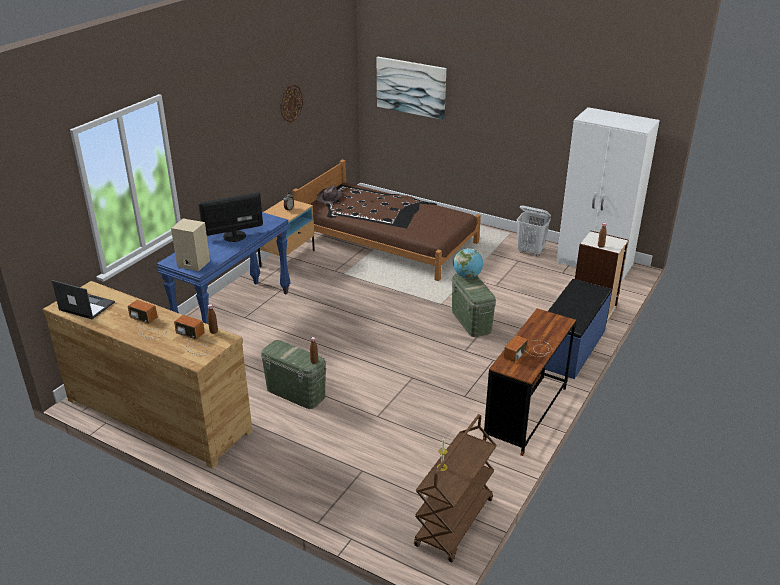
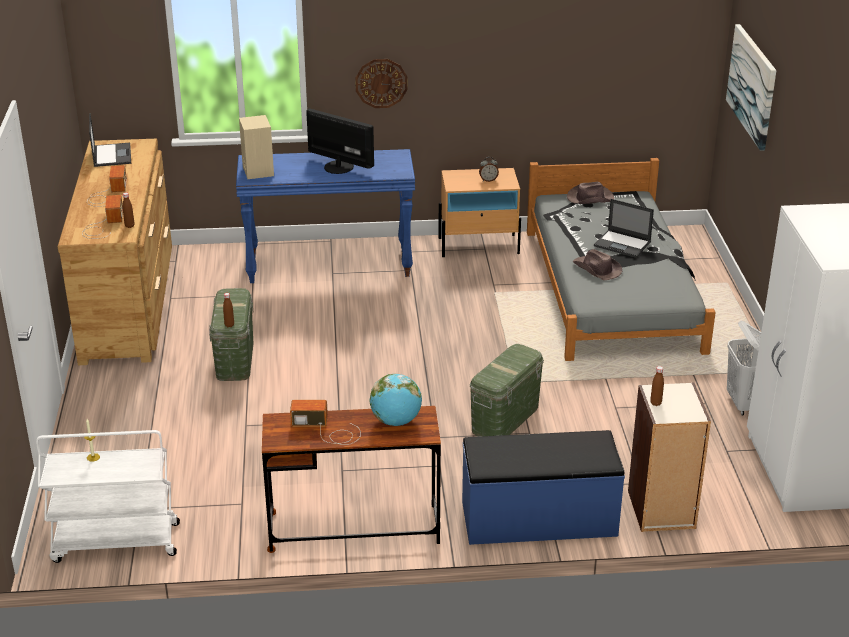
camera: 55 degrees right, 0 degrees up
(291, 103) = (550, 43): wall clock -> wall clock (381, 83)
(387, 240) = (611, 289): brown bed -> grey bed
(391, 208) = (623, 244): none -> laptop
(405, 225) = (597, 269): none -> brown hat
(454, 523) = (115, 543): brown cart -> white cart
(467, 276) = (523, 354): globe -> globe (396, 421)

